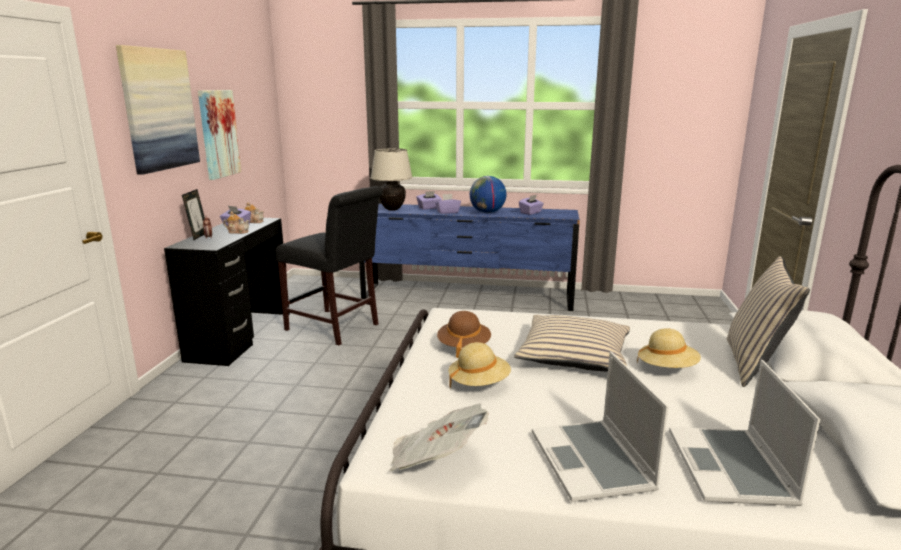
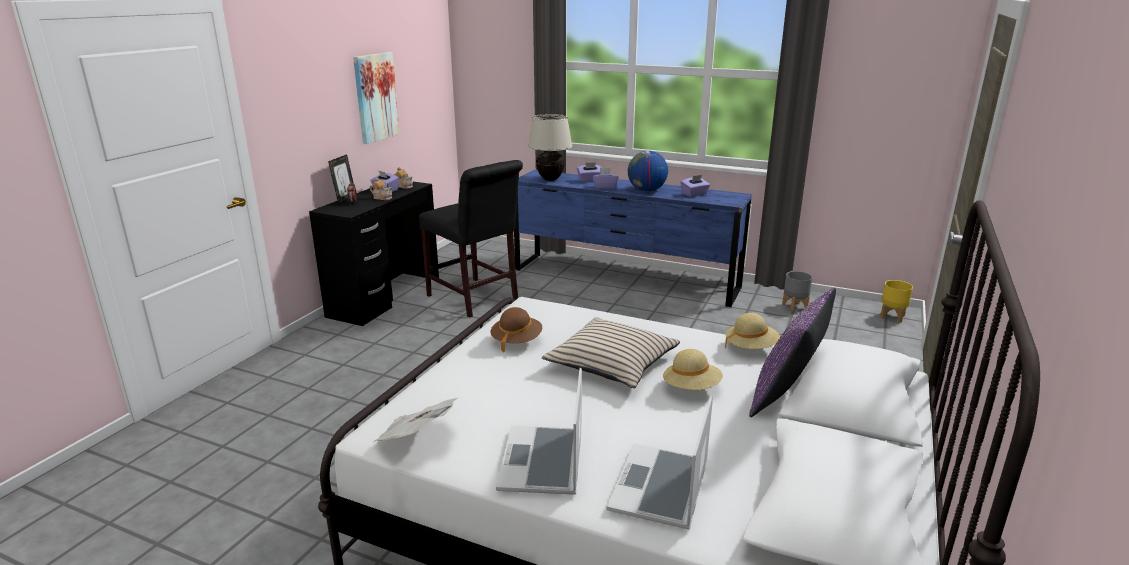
camera: 15 degrees right, 5 degrees up
(159, 109) = (309, 80): picture -> none
(479, 383) = (503, 378): beige hat -> beige hat (751, 347)
(623, 305) = (794, 307): none -> grey planter
(703, 305) = (892, 317): none -> yellow planter
(754, 363) = (787, 395): beige pillow -> purple pillow

